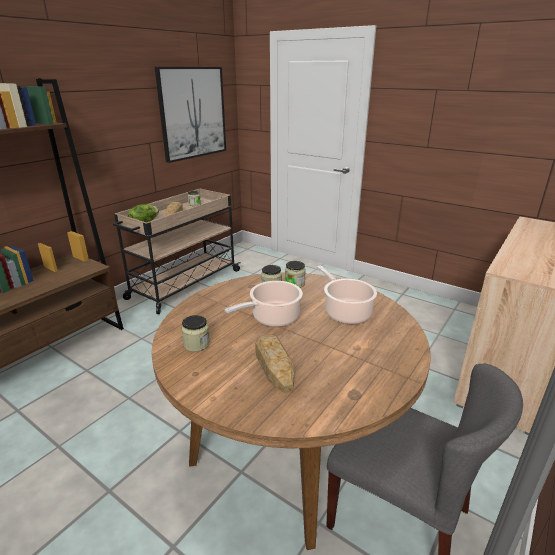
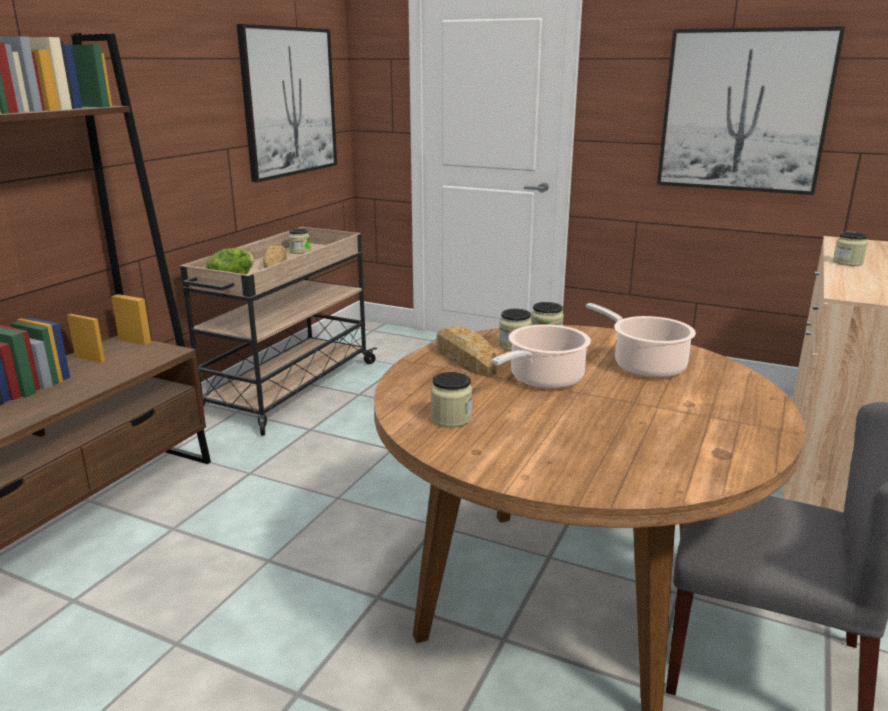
camera: 10 degrees left, 5 degrees down
(274, 365) = (586, 433): bread -> bread (465, 358)
(475, 127) = (744, 111): none -> picture
(522, 241) = (847, 262): none -> jar

